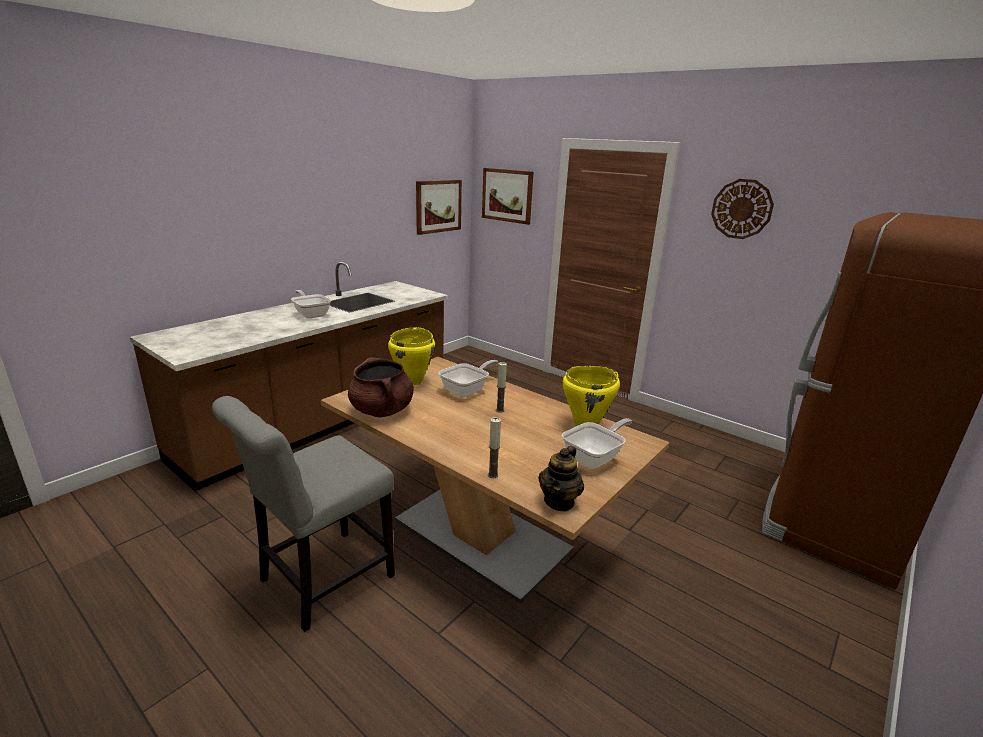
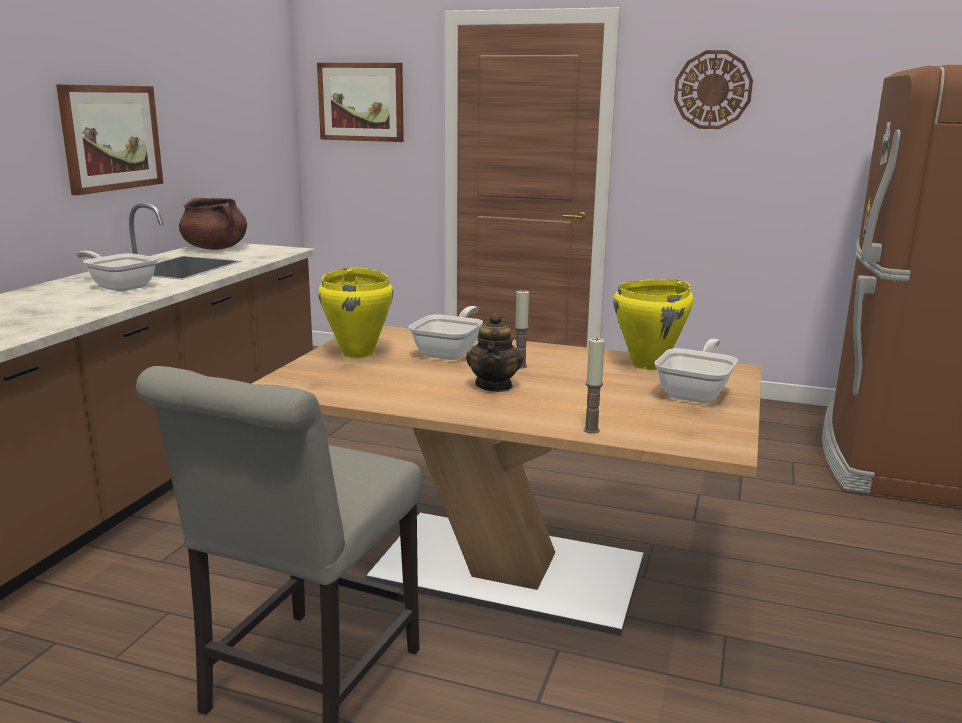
camera: 20 degrees left, 5 degrees down
(382, 411) = (351, 390): brown cooking pot -> brown cooking pot (215, 248)
(438, 206) = (257, 121): picture -> picture (111, 138)
(559, 501) = (705, 440): teapot -> teapot (494, 386)

